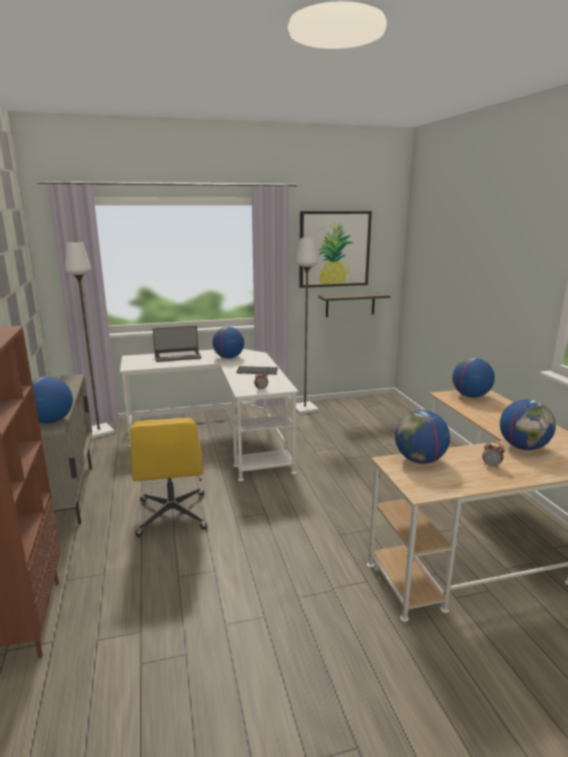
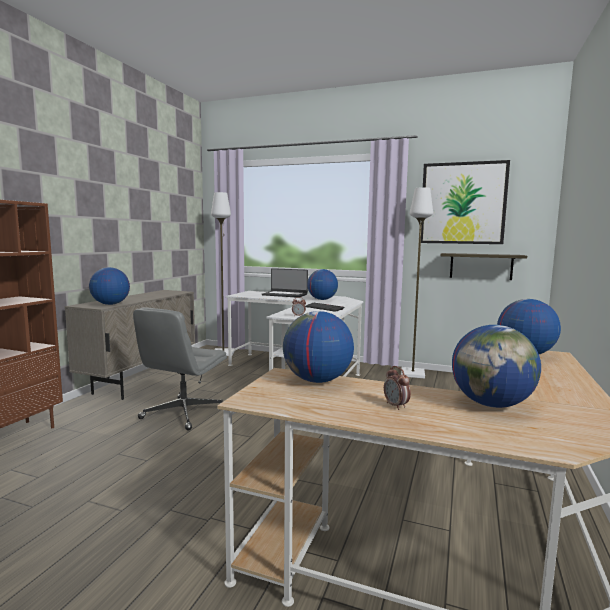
camera: 35 degrees right, 10 degrees down
(172, 515) = (183, 414): yellow office chair -> grey office chair

